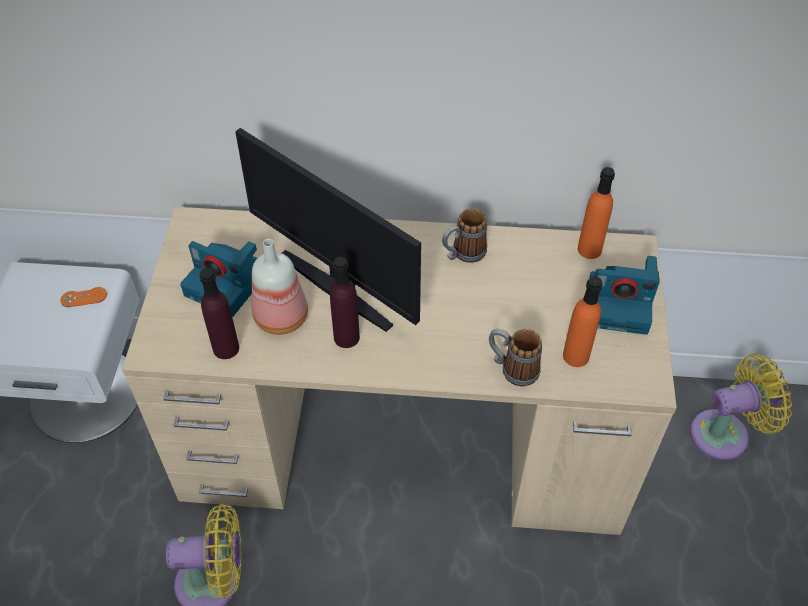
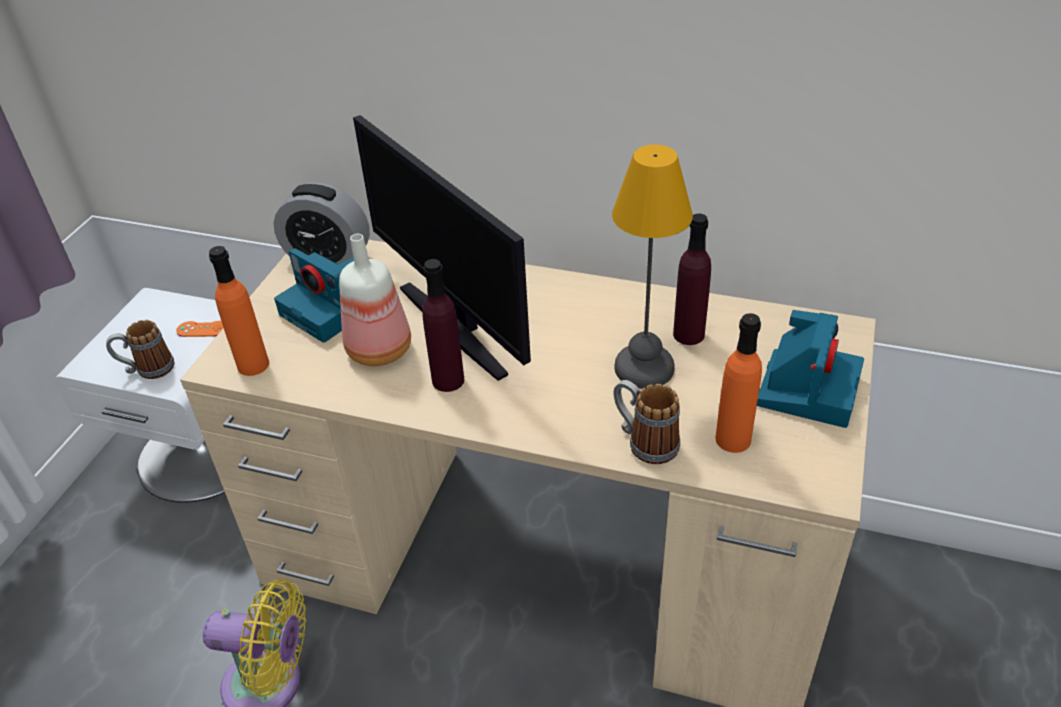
camera: 15 degrees right, 10 degrees down
(205, 233) = (328, 257): none -> alarm clock
(226, 348) = (303, 373): purple bottle -> purple bottle (688, 334)
(463, 254) = (619, 311): mug -> mug (147, 370)
(494, 304) = (642, 368): none -> table lamp
(589, 249) = (782, 324): orange bottle -> orange bottle (253, 365)
(619, 304) = (807, 388): camera -> camera turned 90 degrees counterclockwise
(725, 433) = (968, 621): yellow fan -> none

